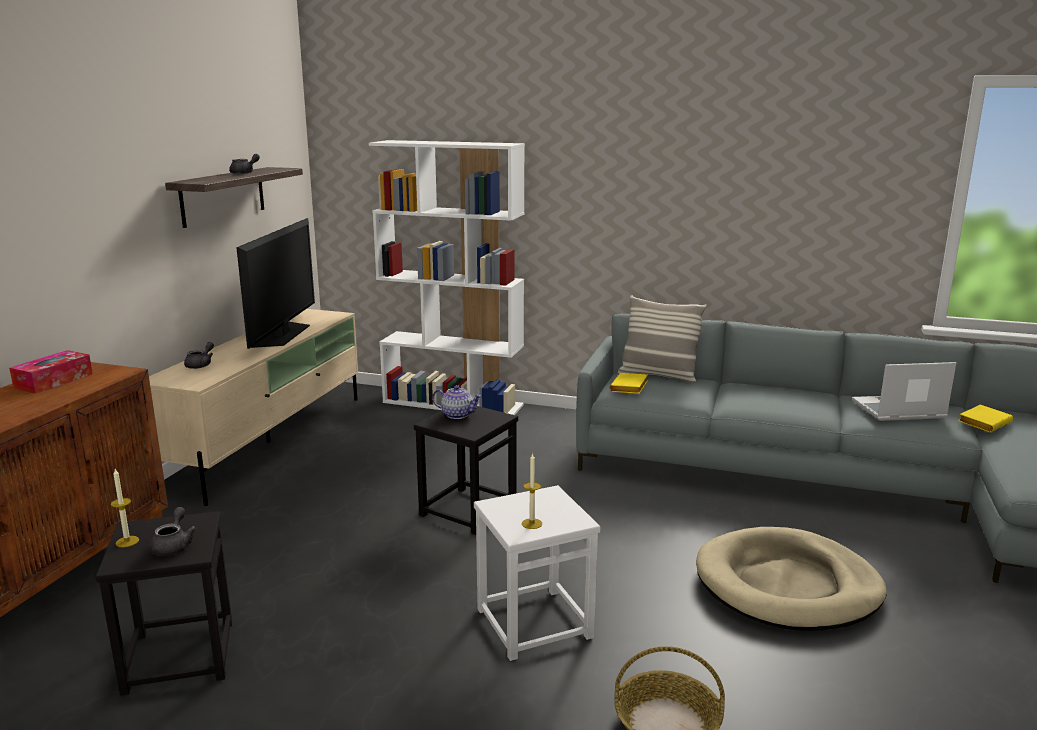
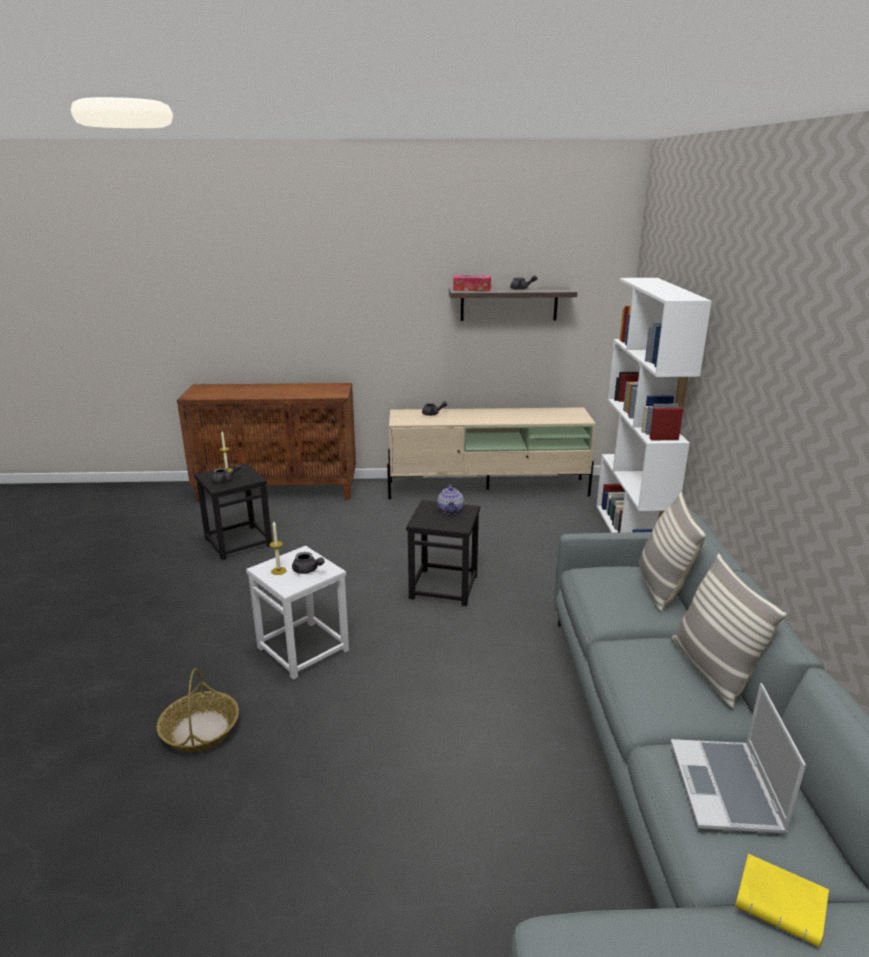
camera: 70 degrees right, 5 degrees up
(54, 381) = (315, 388): tissue box -> tissue box (472, 289)
(282, 335) = (514, 417): television -> none
(543, 506) = (307, 570): none -> grey teapot
(630, 388) = (599, 575): yellow book -> none
(773, 388) = (711, 671): none -> pillow
(787, 585) = (415, 789): beige dog bed -> none
(897, 410) = (727, 788): laptop -> laptop turned 150 degrees counterclockwise

